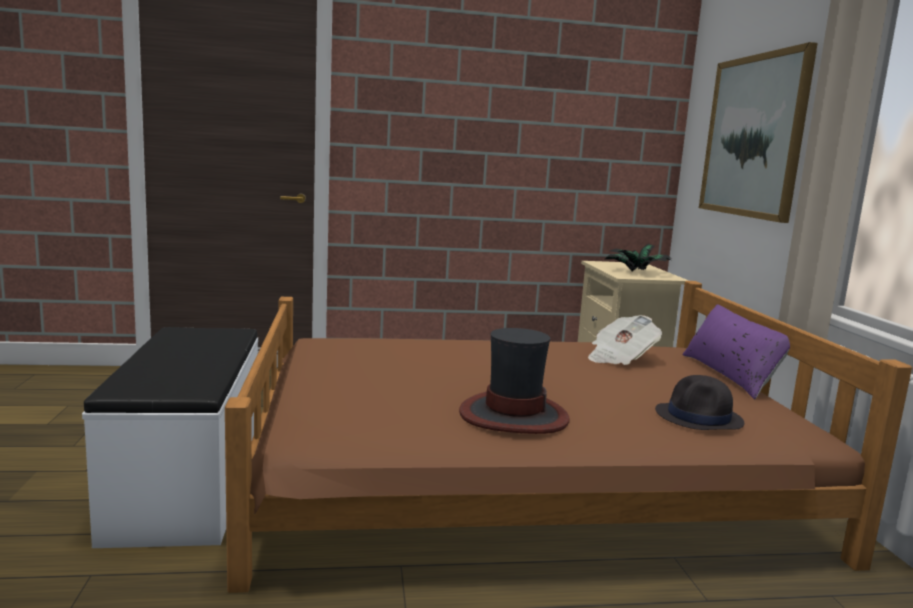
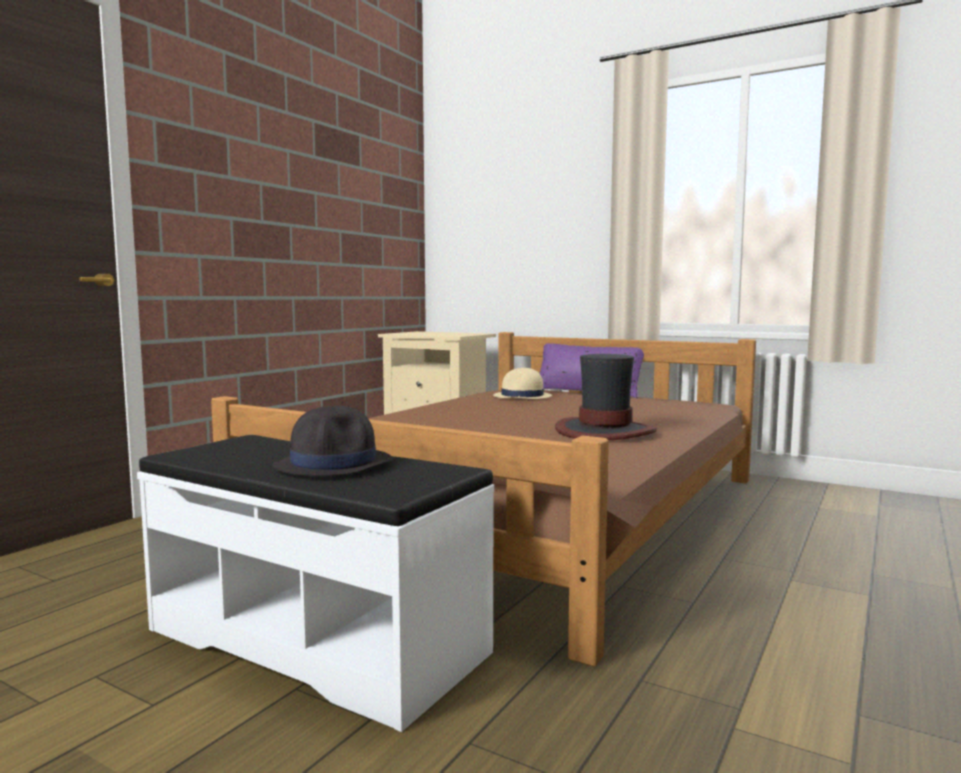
camera: 50 degrees left, 5 degrees down
(620, 358) = (522, 397): newspaper -> beige hat
(637, 272) = (448, 334): potted plant -> none
(699, 418) = (661, 407): black hat -> black hat (334, 464)
(753, 136) = (526, 209): picture -> none

